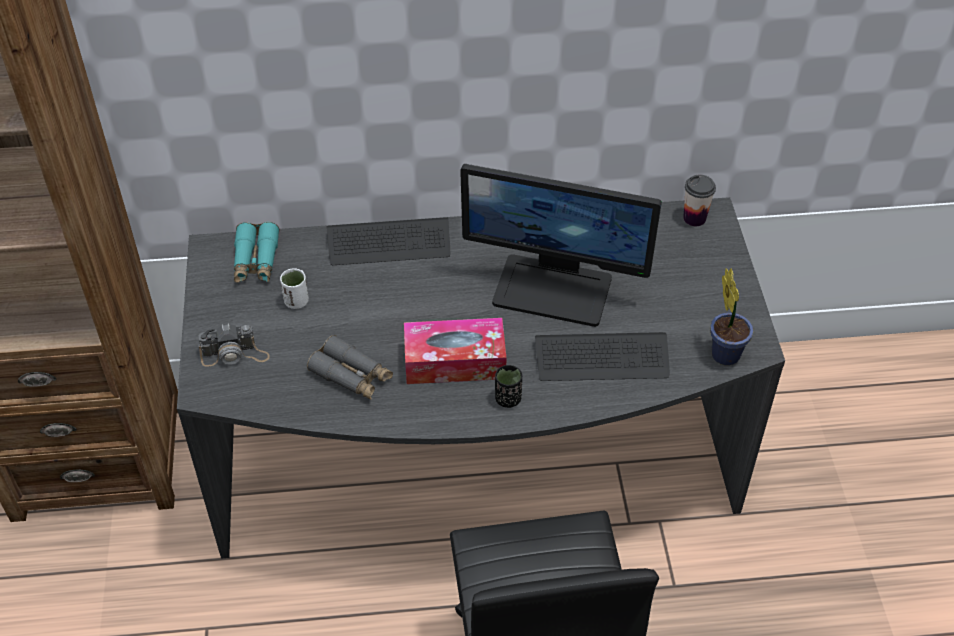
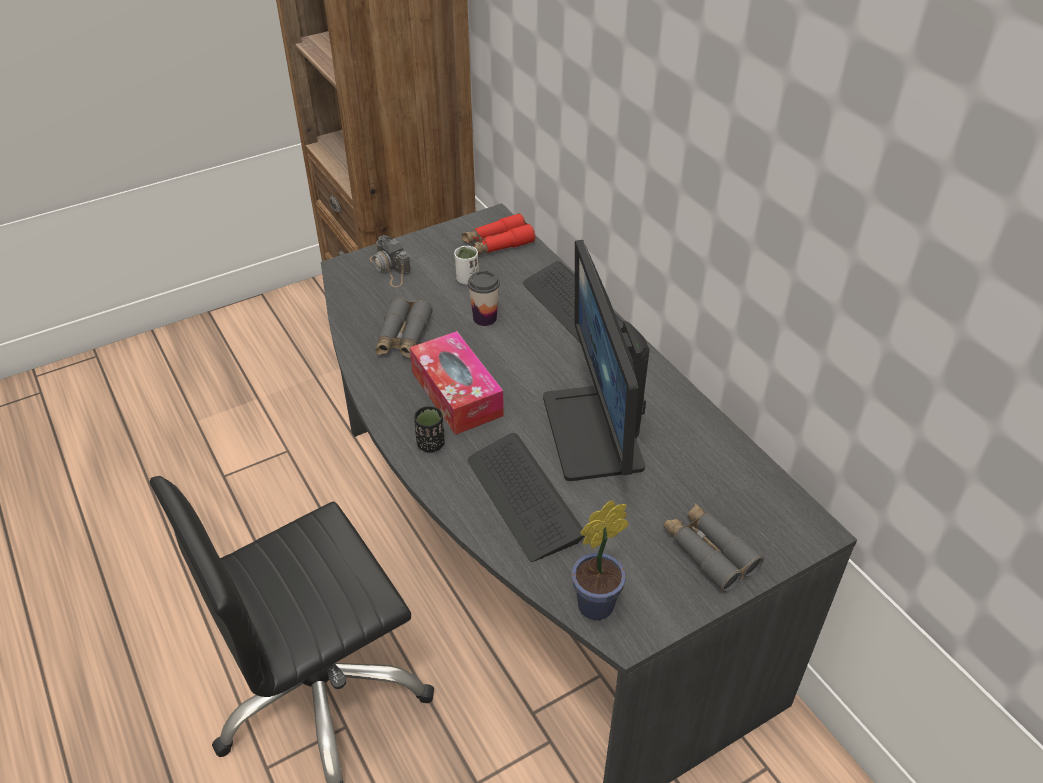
camera: 65 degrees right, 5 degrees down
(256, 261) = (497, 243): turquoise binoculars -> red binoculars
(694, 218) = (791, 515): cup -> cup (485, 318)
(706, 275) = (709, 552): none -> grey binoculars

